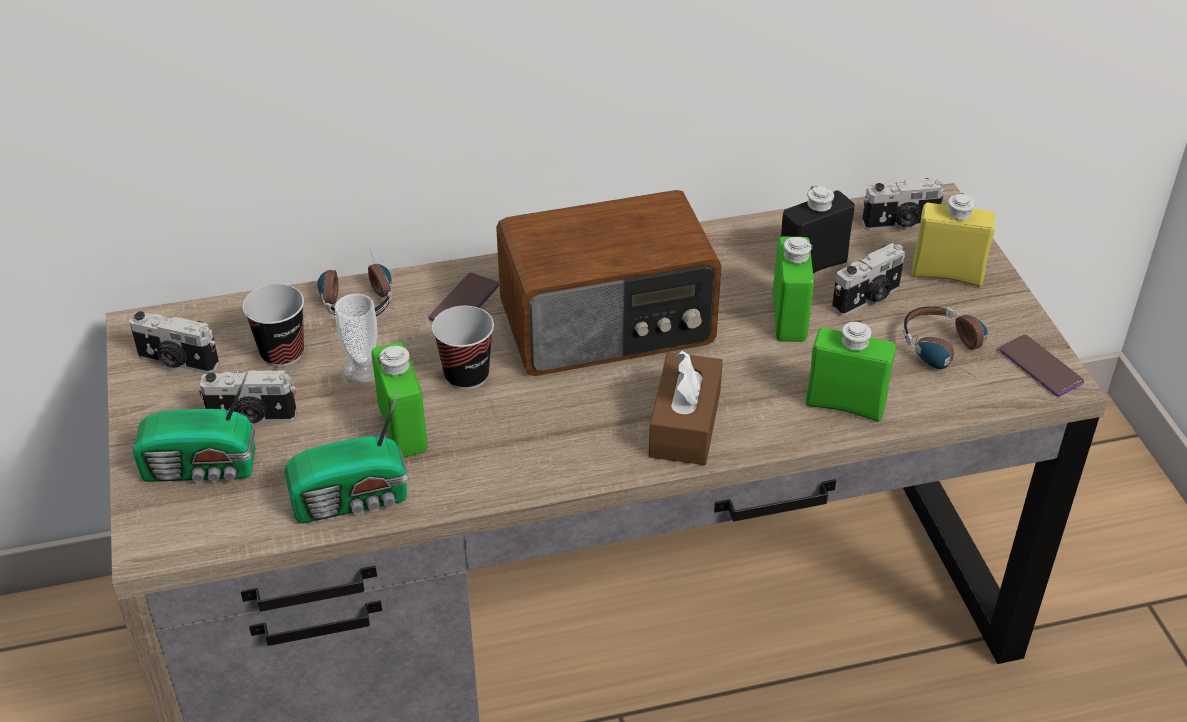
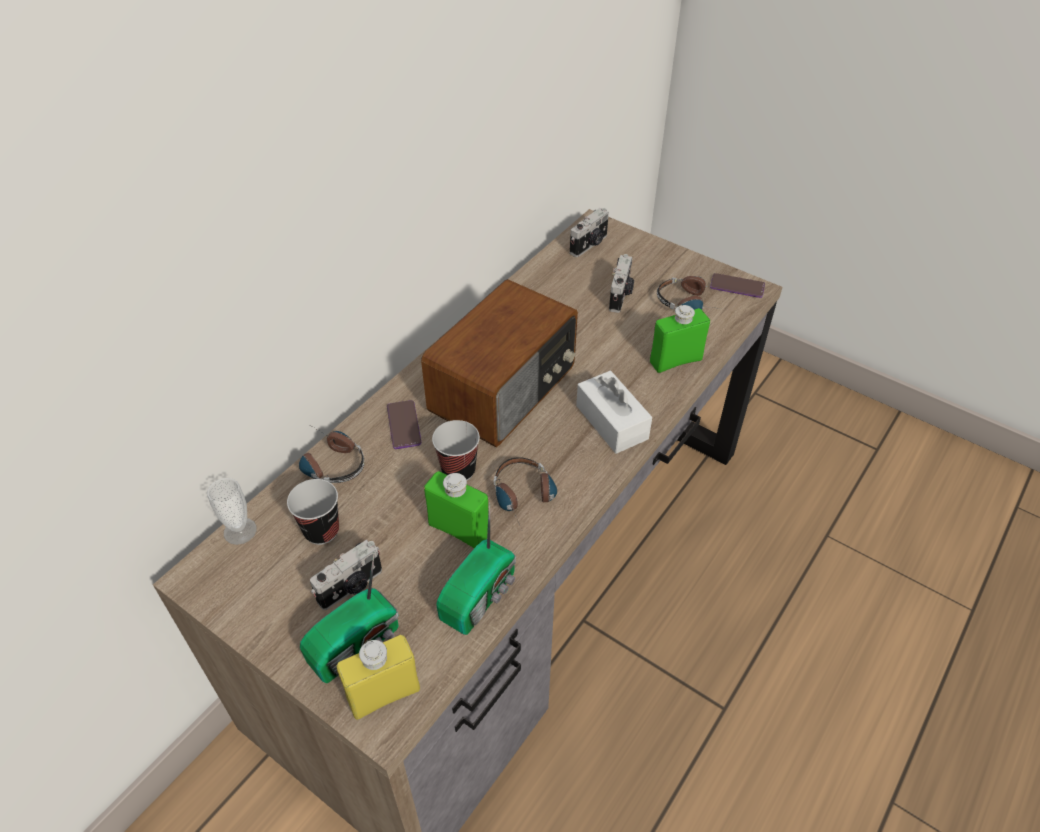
camera: 40 degrees left, 5 degrees up
(177, 362) = (252, 584): camera -> none
(363, 369) = (388, 507): cup -> cup (240, 531)
(500, 443) = (526, 499): none -> headphones
(685, 424) = (611, 422): brown tissue box -> white tissue box
(789, 318) = (594, 328): green bottle -> none
(812, 266) = (573, 292): black bottle -> none
(947, 274) = (642, 261): yellow bottle -> yellow bottle (384, 694)

